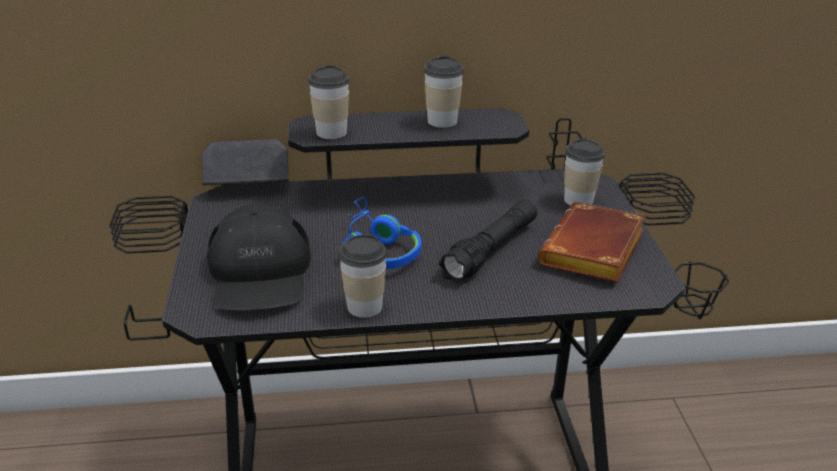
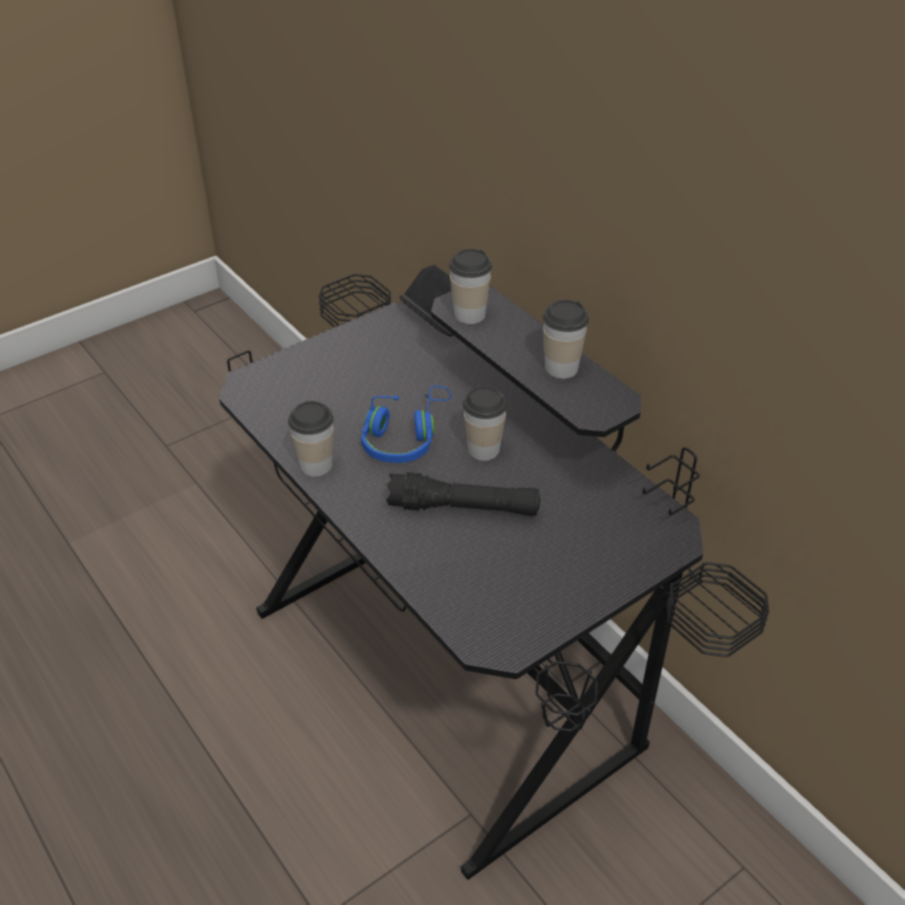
camera: 60 degrees right, 10 degrees up
(260, 273) = (318, 389): black cap -> none
(578, 200) = (621, 539): cup -> cup (483, 449)
(594, 253) = (522, 583): brown book -> none

